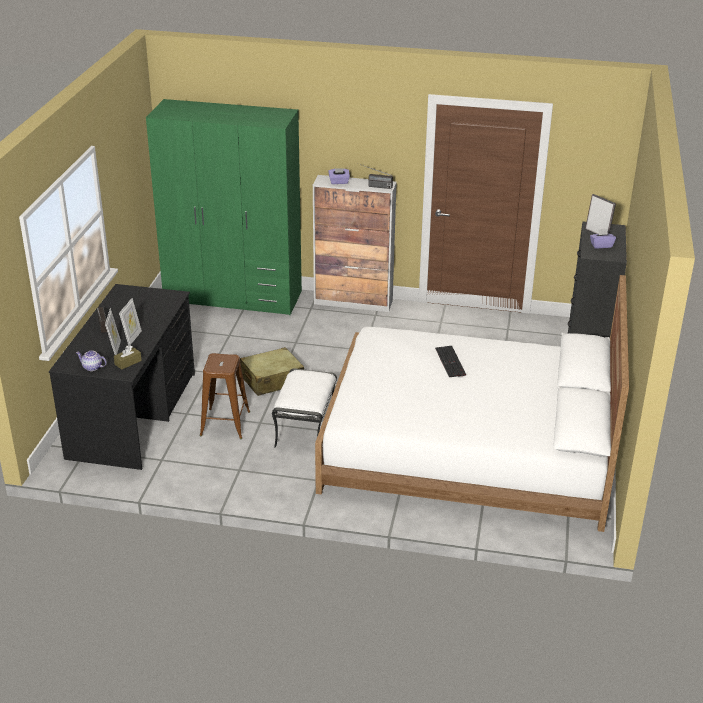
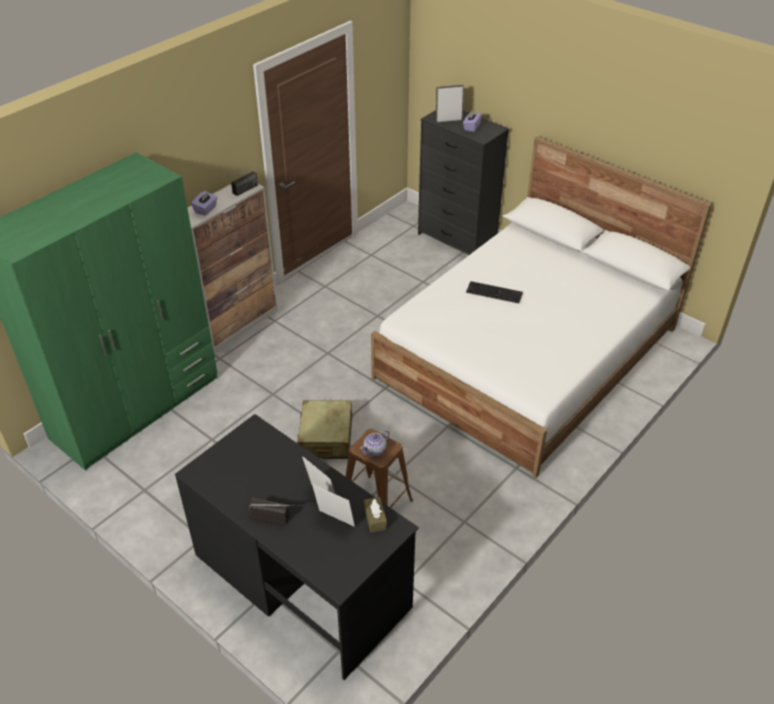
camera: 60 degrees left, 10 degrees up
(92, 367) = (363, 556): teapot -> teapot (375, 450)
(306, 429) = (428, 444): white ottoman -> none

